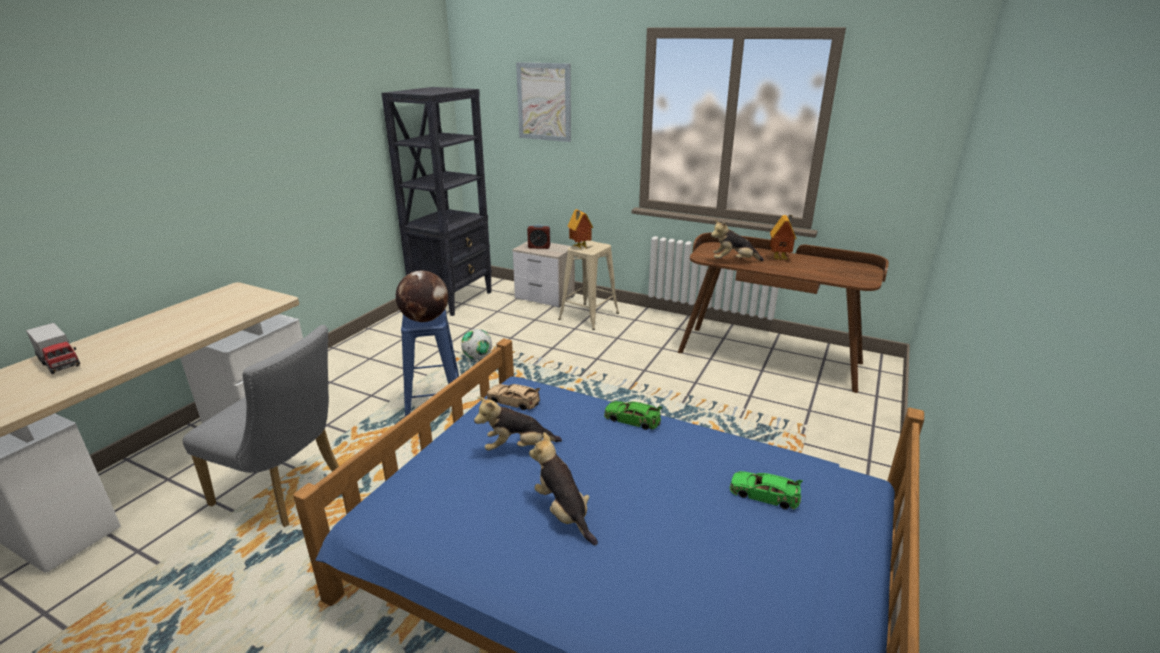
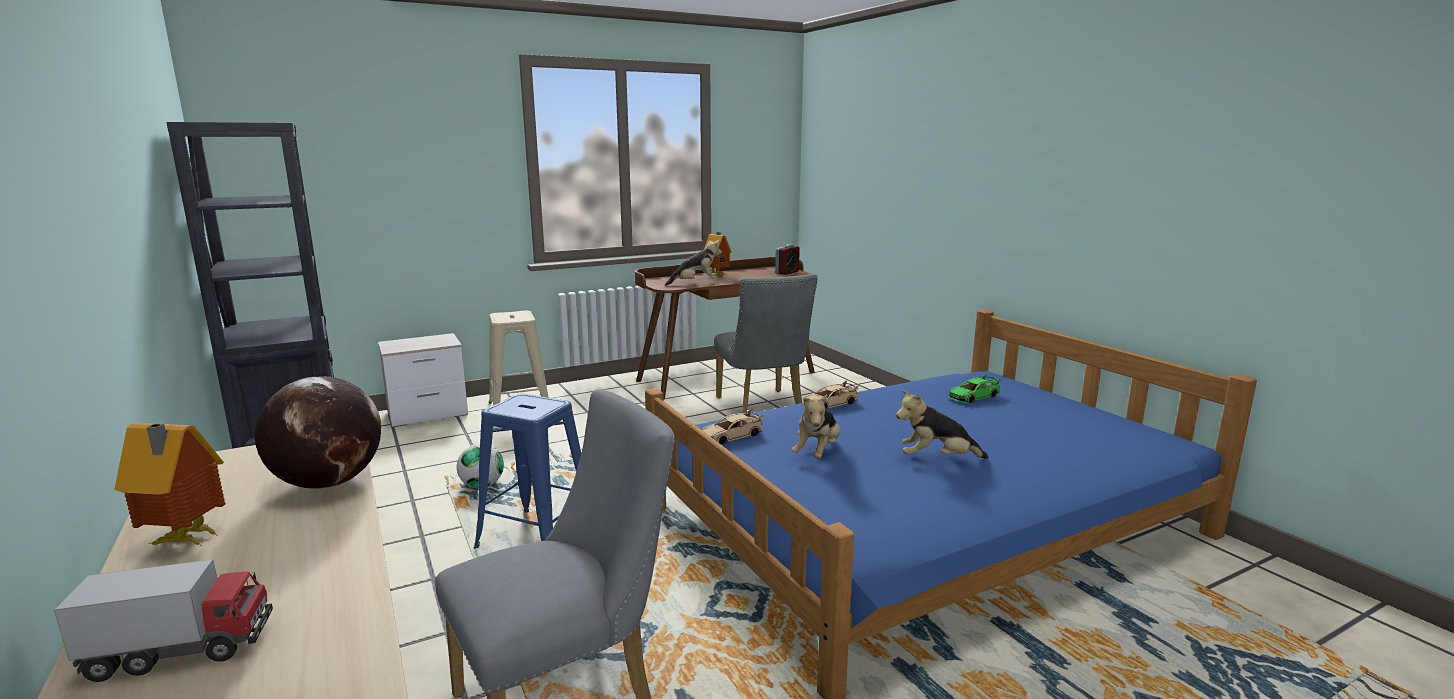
camera: 55 degrees left, 10 degrees down
(425, 319) = (534, 406): globe -> globe (328, 483)
(539, 247) = (412, 343): alarm clock -> alarm clock (787, 272)
(544, 102) = (378, 145): picture -> none
(579, 247) = (504, 319): toy house -> toy house (184, 541)
(632, 419) = (830, 404): green toy car -> beige toy car
(730, 400) = (762, 409): none -> grey chair
(733, 261) = (696, 284): plush toy -> plush toy turned 135 degrees counterclockwise

